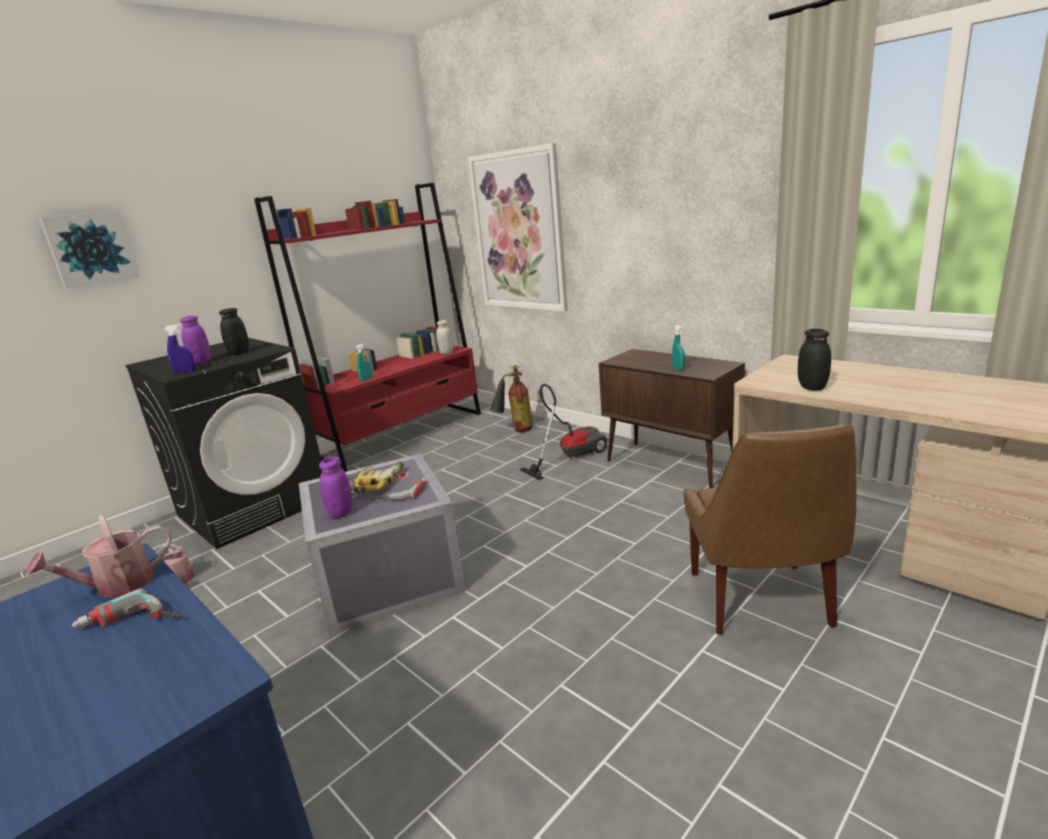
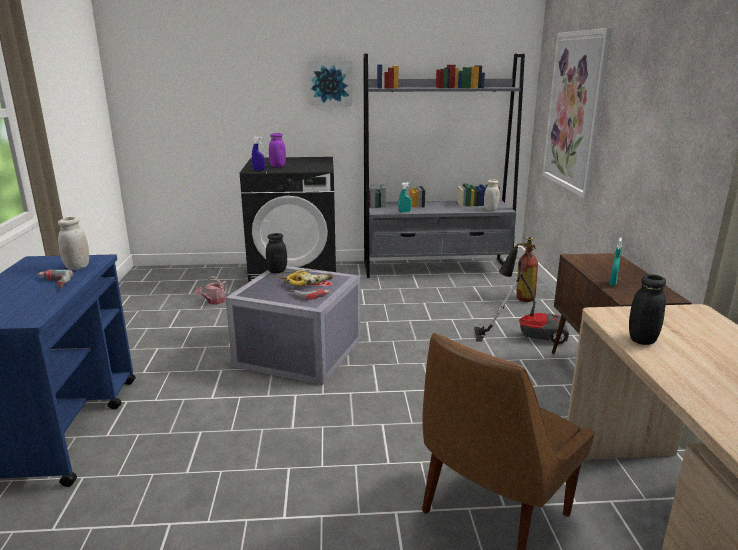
camera: 40 degrees right, 0 degrees up
(91, 248) = (249, 77): picture -> picture (330, 83)
(117, 585) = (77, 267): watering can -> white jar
(239, 353) = (304, 166): black jar -> black jar (277, 271)
(340, 513) = (263, 290): purple jar -> none
(403, 434) = (436, 268): red bookcase -> grey bookcase

